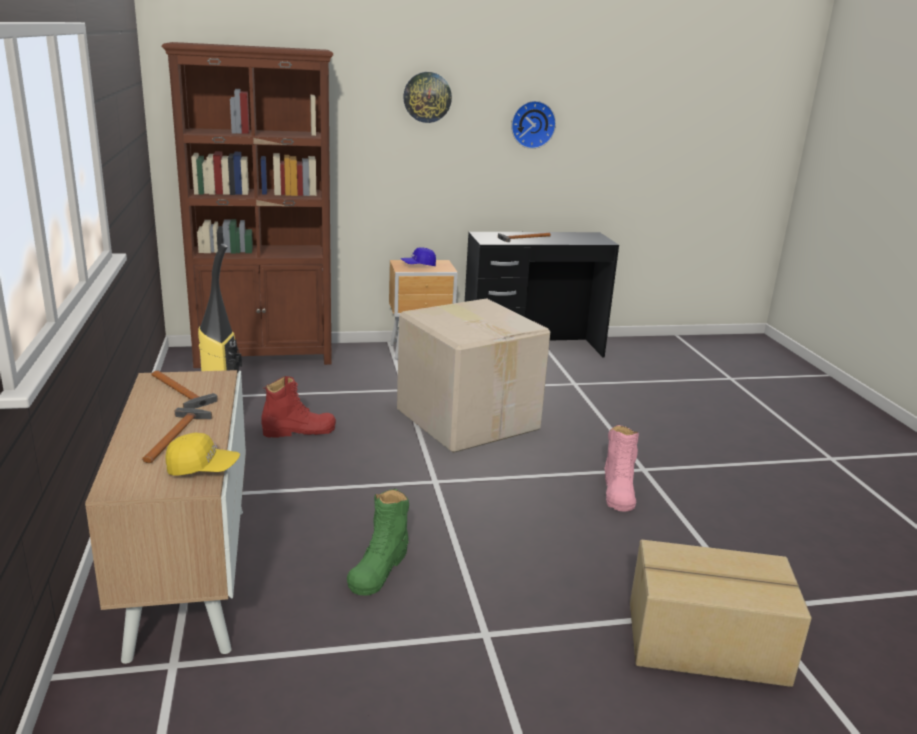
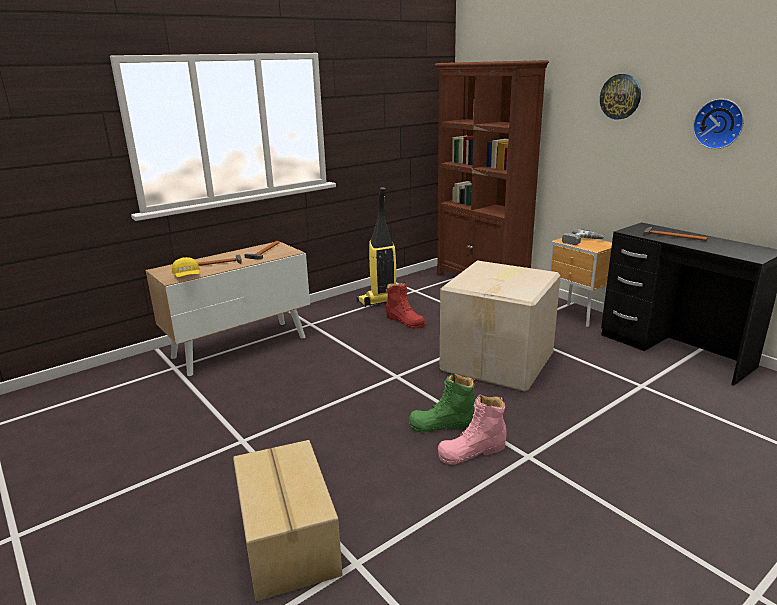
camera: 65 degrees right, 0 degrees up
(379, 568) = (283, 389): green boot -> green boot (443, 424)
(418, 265) = (582, 241): blue cap -> power drill

